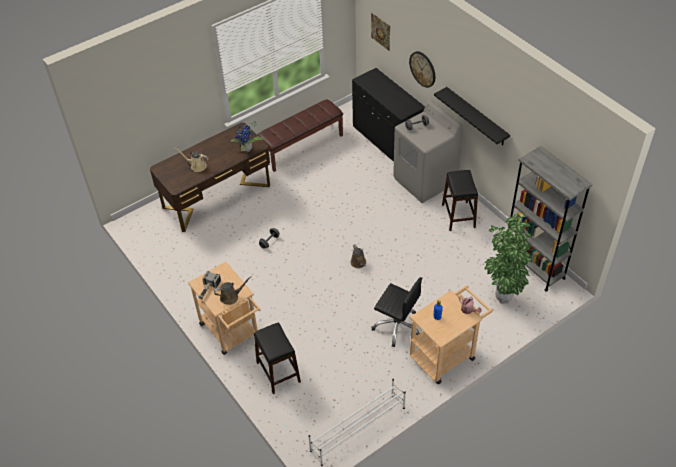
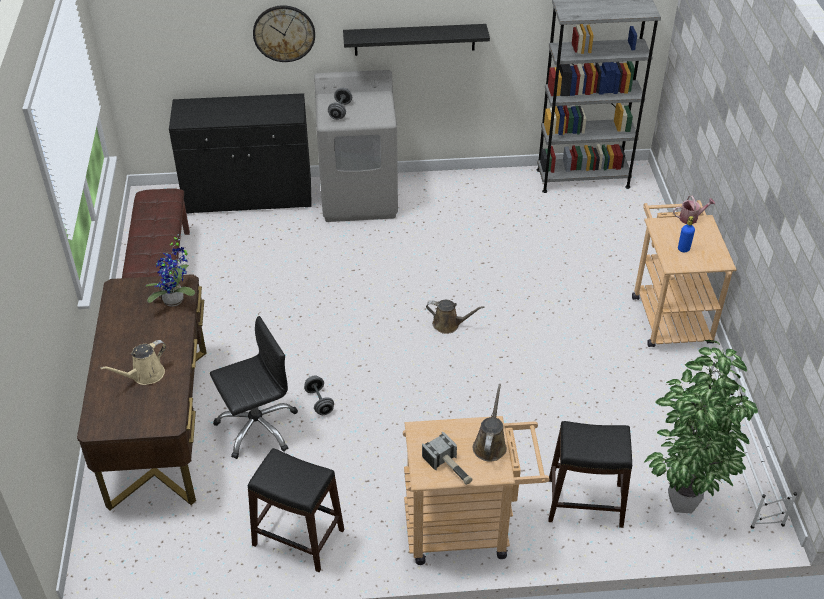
camera: 60 degrees left, 5 degrees down
(380, 31) = (169, 28): picture -> none
(397, 326) = (590, 337): black office chair -> black office chair (257, 427)
(458, 216) = (448, 198): black stool -> black stool (298, 538)
(501, 297) = (612, 226): potted plant -> potted plant (679, 505)

